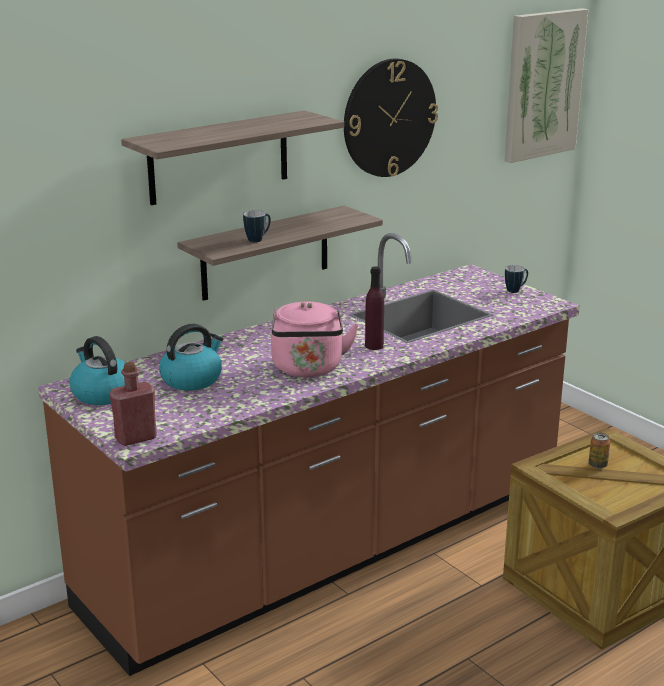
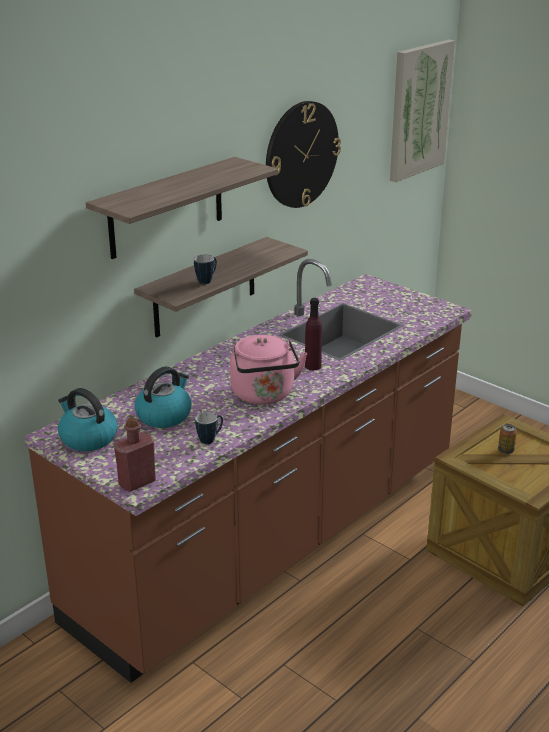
camera: 10 degrees left, 5 degrees up
(516, 290) = (413, 298): mug -> mug (210, 439)

